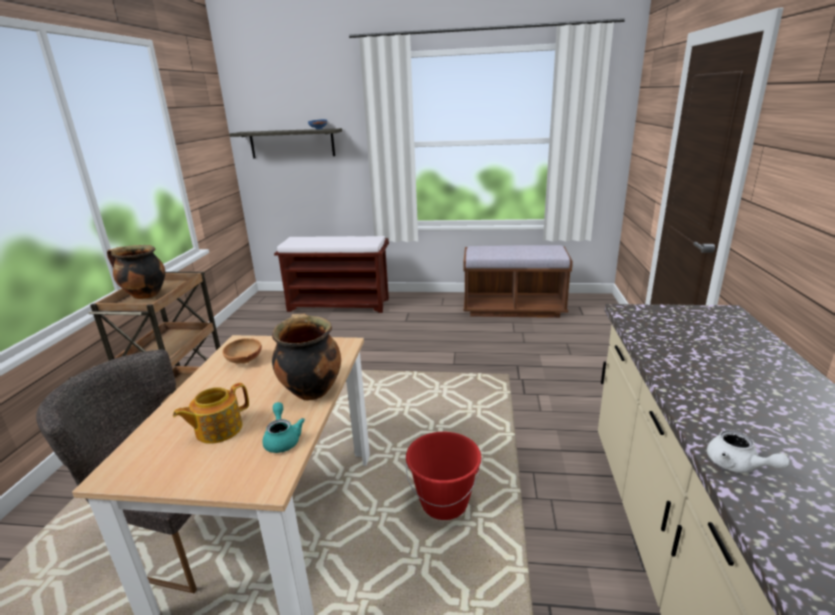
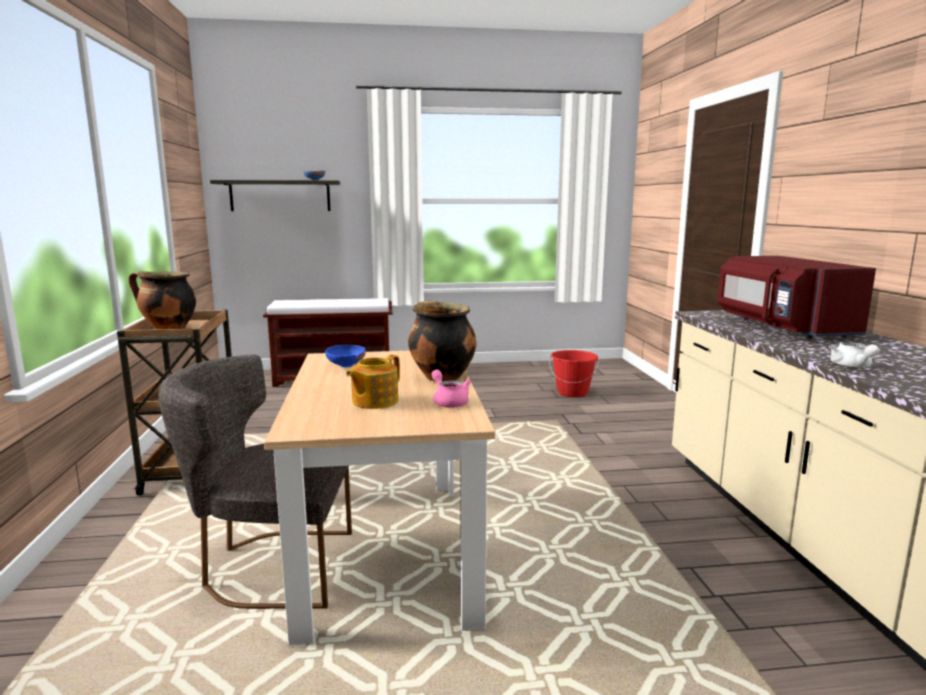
camera: 15 degrees left, 10 degrees down
(244, 361) = (345, 366): brown bowl -> blue bowl
(282, 439) = (449, 402): turquoise teapot -> pink teapot
(444, 503) = (552, 514): red bucket -> red bucket (572, 393)
(513, 308) = (531, 373): brown bench -> none
(707, 351) = (781, 327): none -> red microwave
(737, 466) = (852, 366): white teapot -> white teapot turned 45 degrees clockwise

